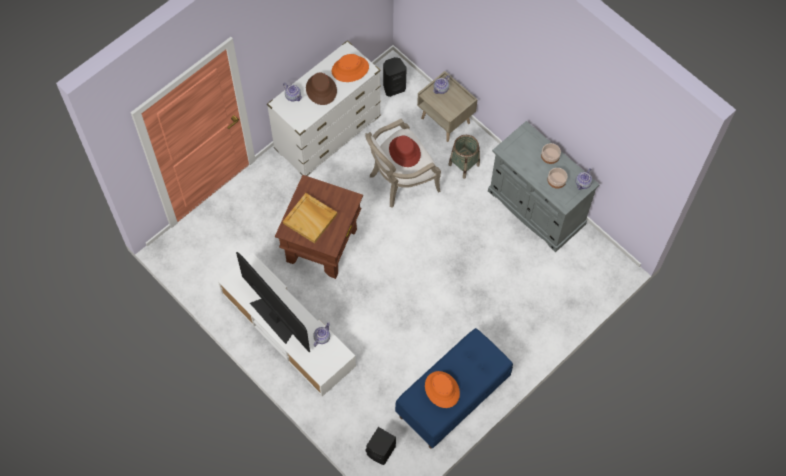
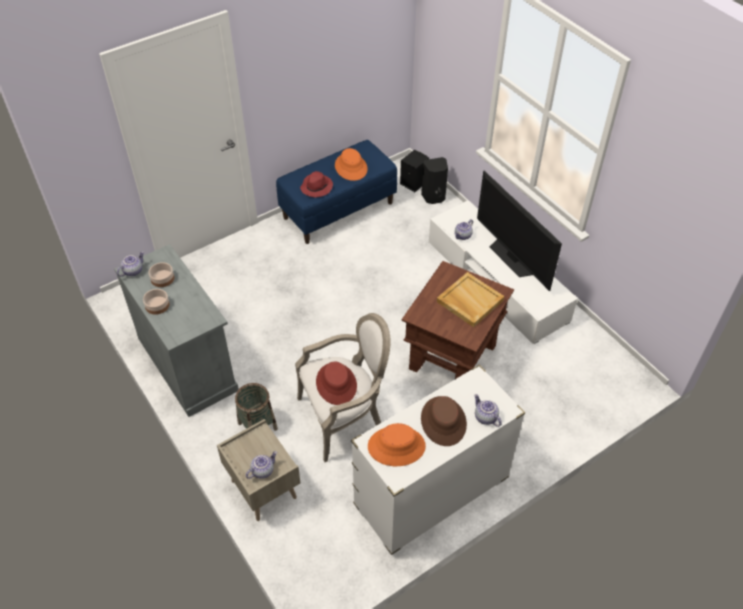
camera: 170 degrees left, 15 degrees down
(393, 87) = (325, 552): black speaker -> black speaker (434, 197)
(470, 356) = (316, 187): none -> red hat

